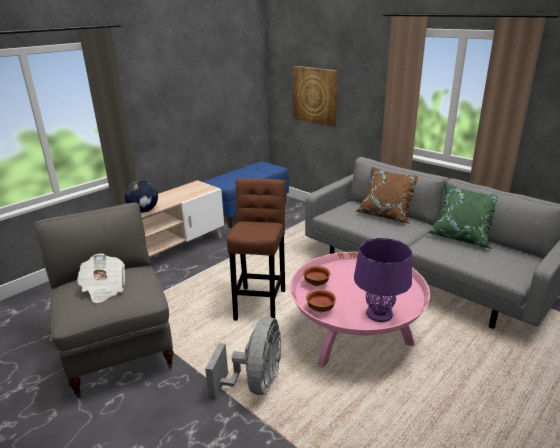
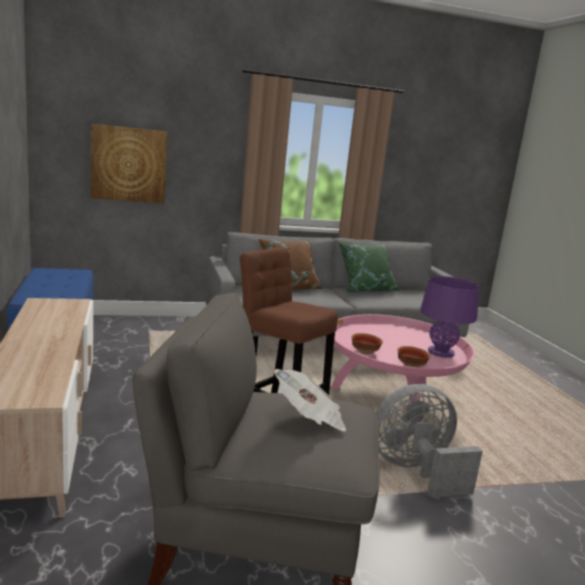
camera: 60 degrees left, 10 degrees down
(143, 211) = (56, 348): globe -> none
(255, 384) = (416, 471): grey fan -> grey fan turned 60 degrees counterclockwise

